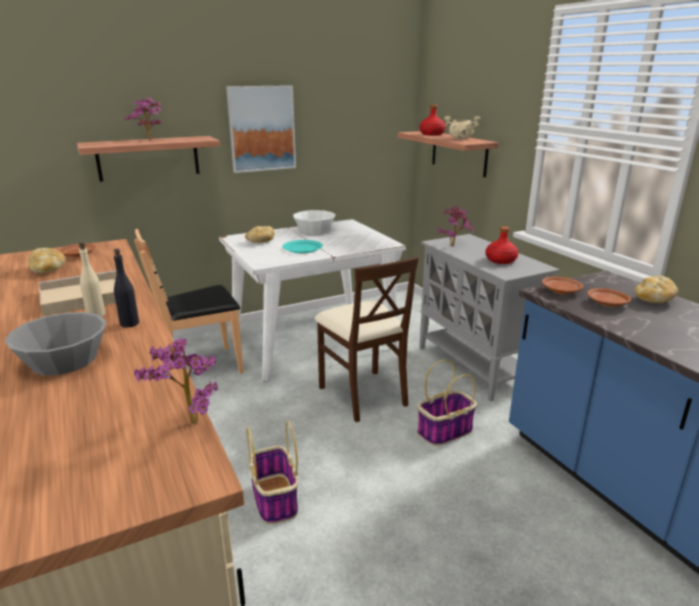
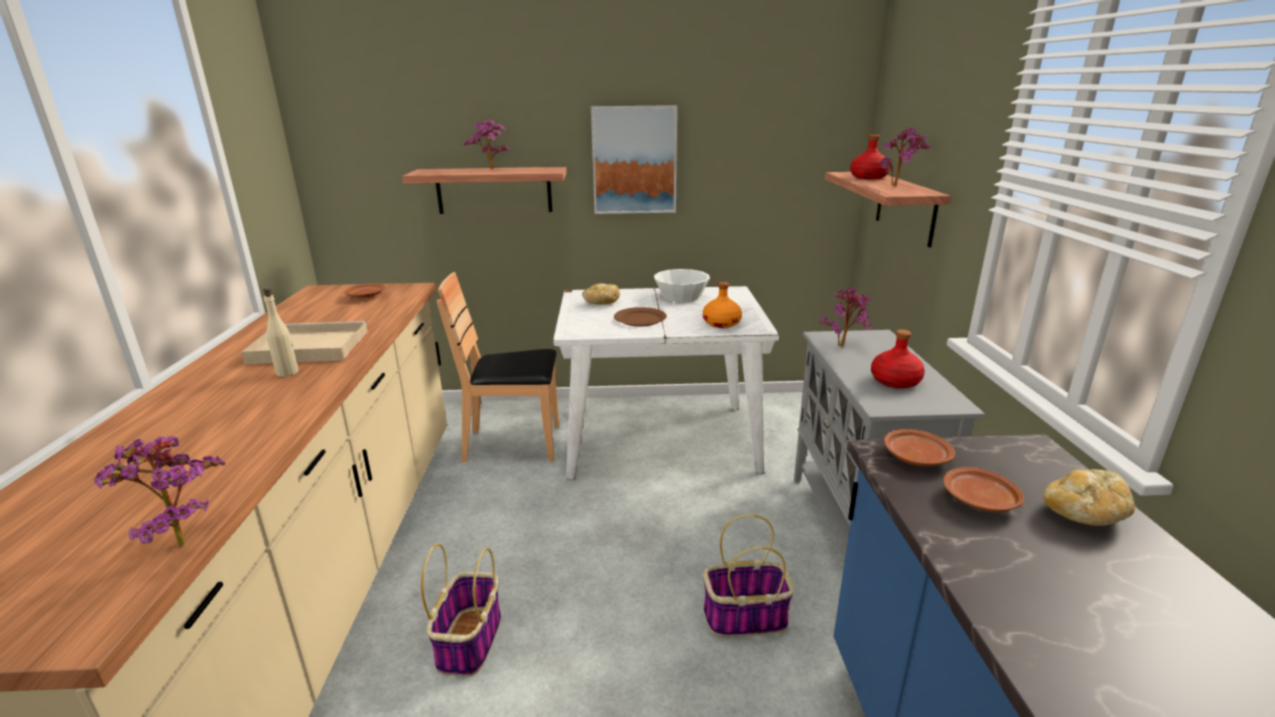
camera: 25 degrees right, 0 degrees up
(48, 270) = (319, 310): bread -> none
(64, 359) = (190, 422): grey bowl -> none
(129, 323) = (300, 390): black bottle -> none
(303, 248) = (640, 319): turquoise plate -> brown plate
(362, 243) = (722, 323): none -> orange bottle
(363, 394) = (672, 529): beige chair -> none
(460, 138) = (898, 186): beige cooking pot -> potted plant

